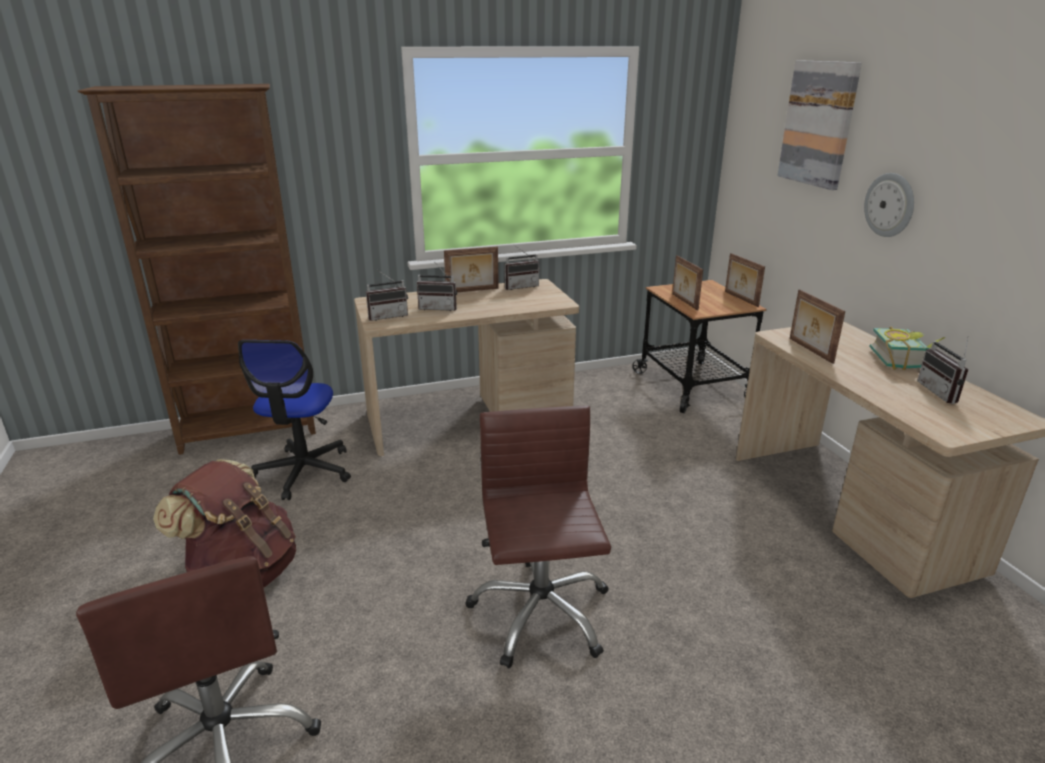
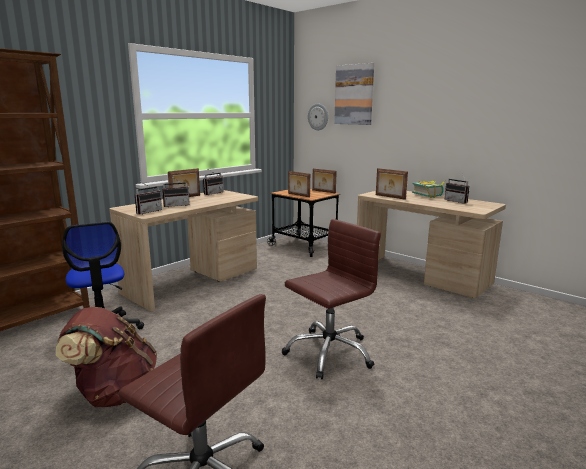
camera: 30 degrees left, 10 degrees down
(540, 613) = (329, 352): brown office chair -> brown office chair turned 90 degrees clockwise
(890, 205) = (402, 126): wall clock -> wall clock (318, 117)

